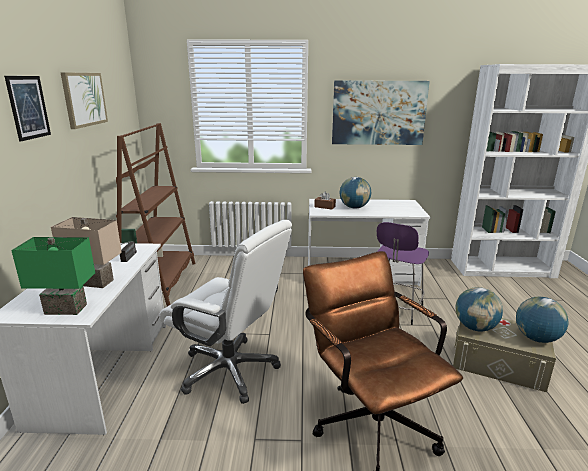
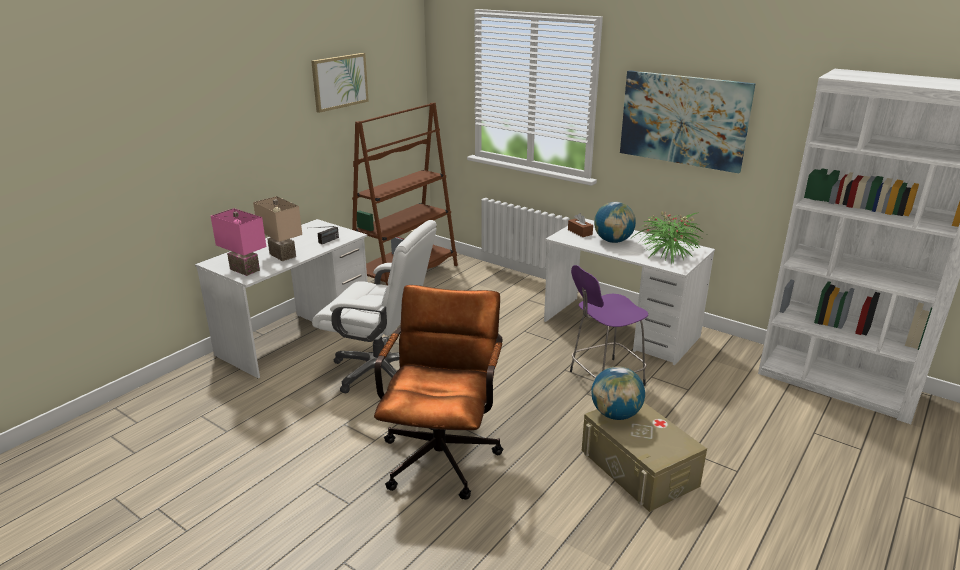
camera: 35 degrees right, 5 degrees up
(28, 107) = (268, 97): picture -> none
(67, 308) = (246, 269): green table lamp -> pink table lamp
(230, 370) = (381, 371): white office chair -> white office chair turned 45 degrees counterclockwise
(397, 207) = (668, 253): none -> potted plant
(536, 338) = (668, 449): globe -> none

